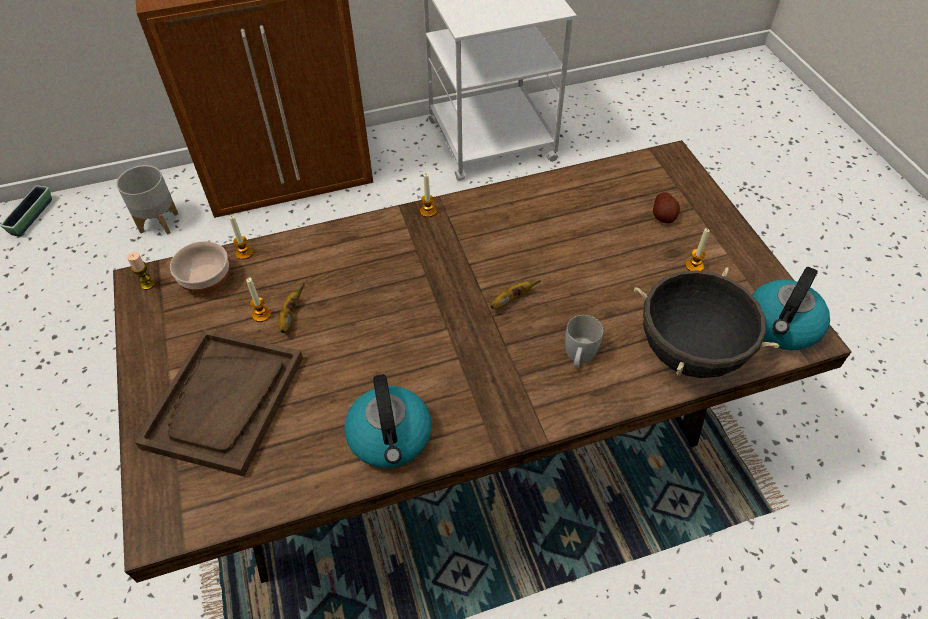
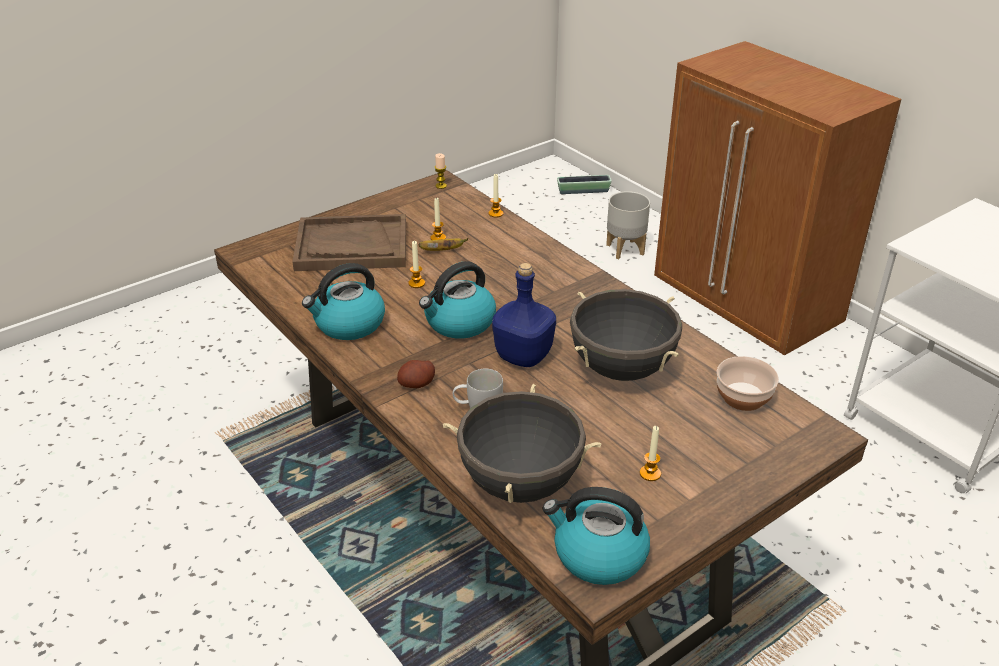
camera: 70 degrees right, 15 degrees down
(205, 280) = (458, 206): bowl -> bowl (742, 397)
(428, 211) = (606, 287): candle -> candle (416, 283)
(434, 336) = (459, 323): none -> kettle
(511, 300) = (524, 356): banana -> blue bottle
(555, 240) = (621, 368): none -> black cooking pot
(663, 216) = (714, 440): potato -> potato (417, 384)

